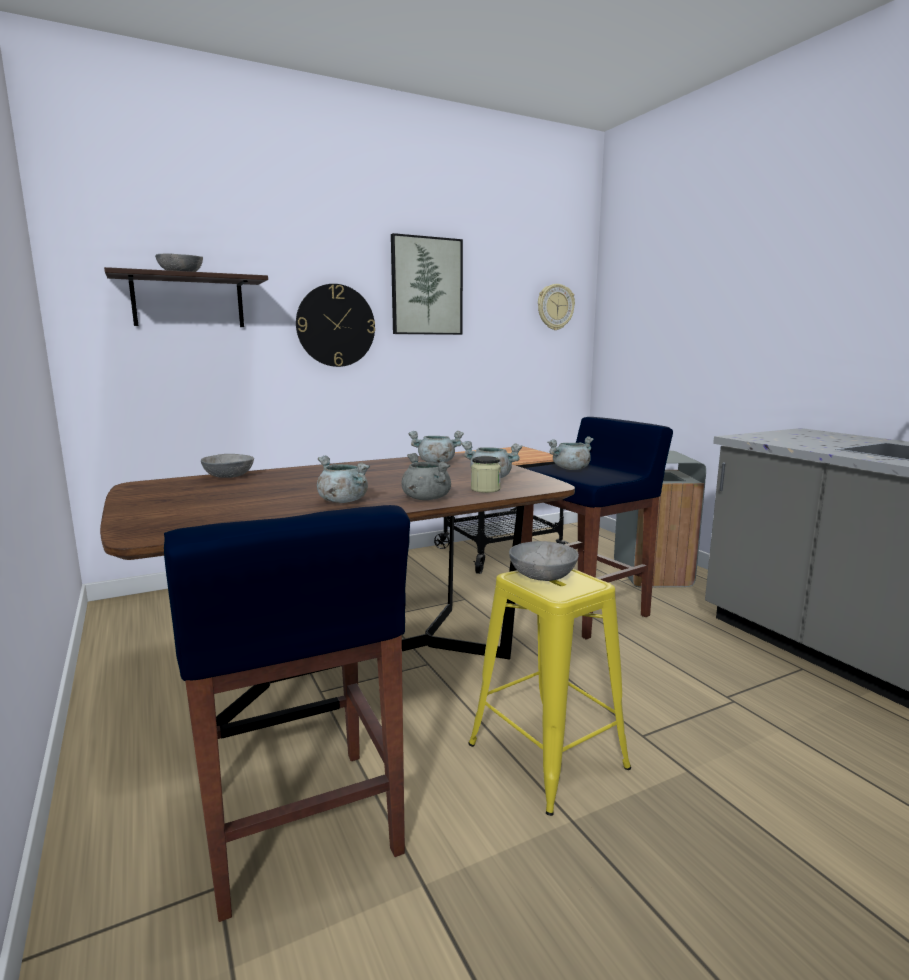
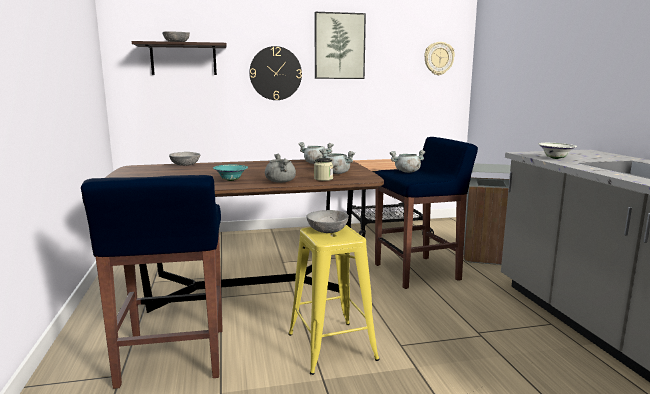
camera: 15 degrees right, 0 degrees up
(342, 501) = (230, 180): grey cooking pot -> turquoise bowl
(795, 443) = (555, 158): none -> white bowl

